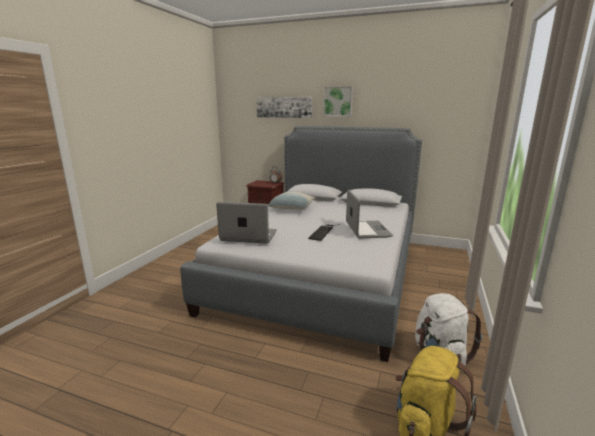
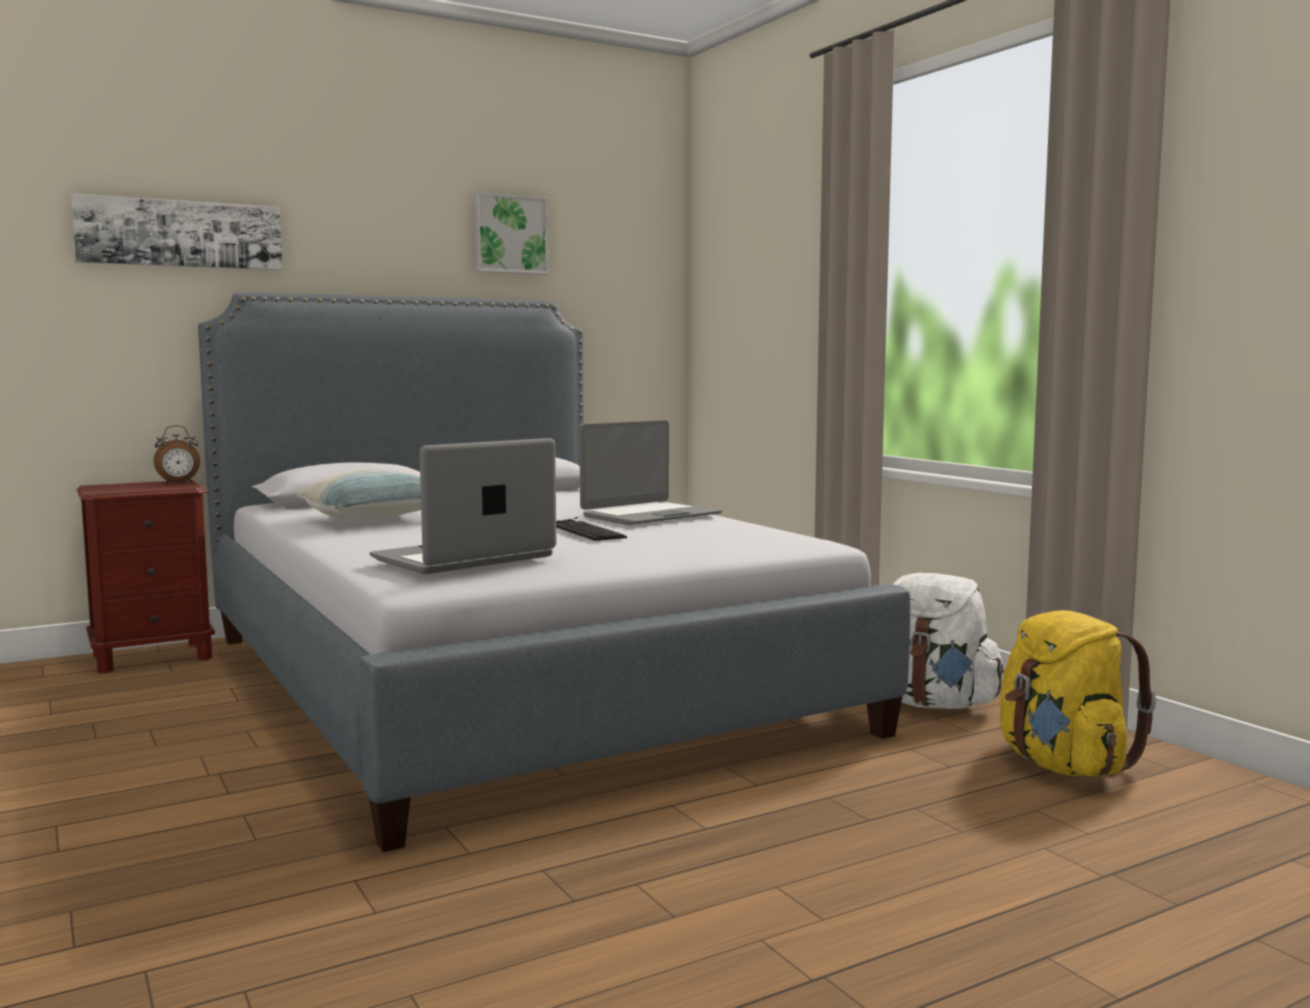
camera: 50 degrees left, 10 degrees down
(338, 101) = (358, 227): picture -> picture (509, 234)
(367, 230) = (650, 516): laptop -> laptop turned 105 degrees clockwise

